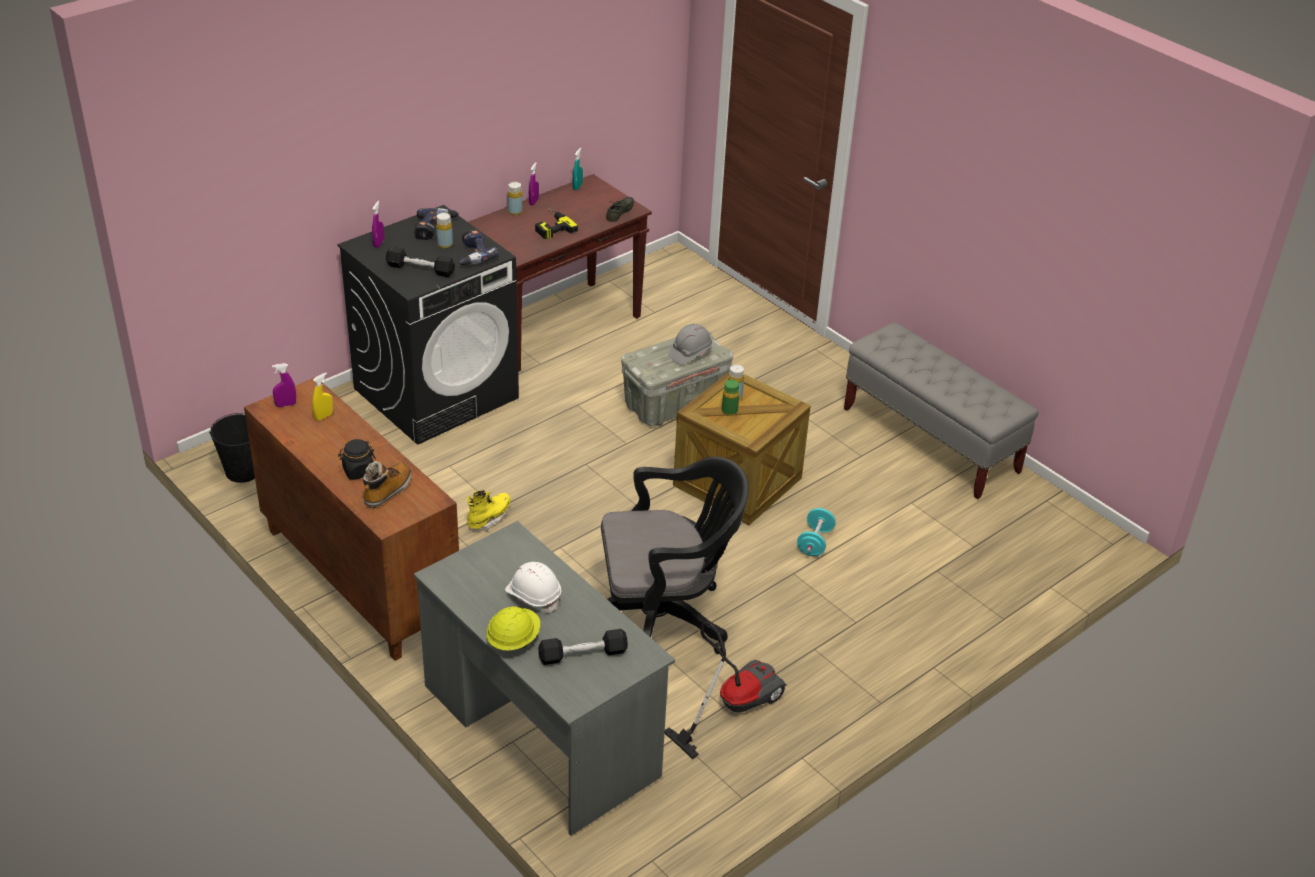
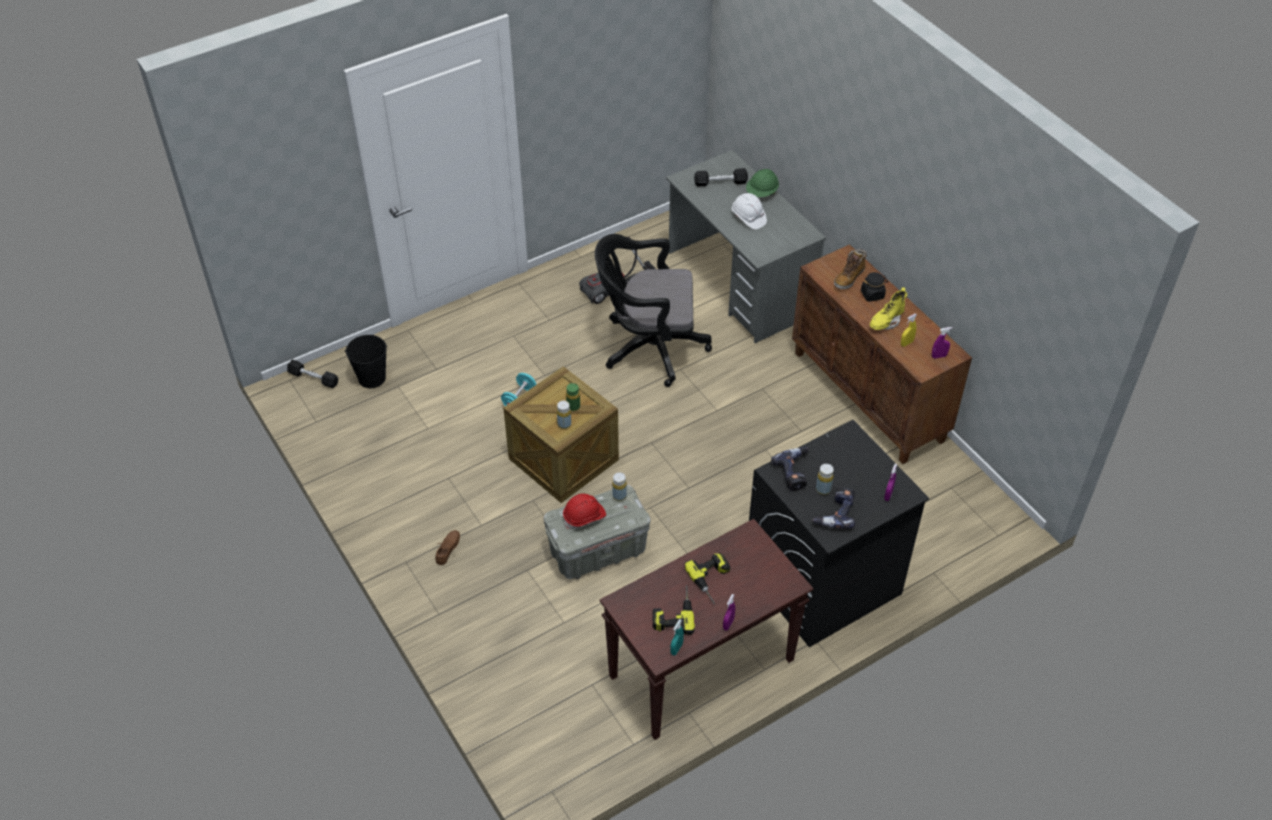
camera: 170 degrees left, 10 degrees up
(243, 471) = (981, 502): black bucket -> black bucket (372, 378)
(420, 269) = (844, 456): black dumbbell -> black dumbbell (313, 378)
(489, 518) = (772, 440): yellow boot -> yellow boot (886, 322)
(513, 640) = (762, 193): yellow hard hat -> green hard hat
(515, 212) = (750, 607): yellow bottle -> yellow bottle (619, 496)
(584, 206) = (673, 612): none -> power drill
(621, 213) = (633, 597): grey shoe -> none
(690, 353) = (584, 517): grey hard hat -> red hard hat
(829, 395) = (449, 550): none -> brown shoe
(930, 441) = (380, 489): grey bench -> none

